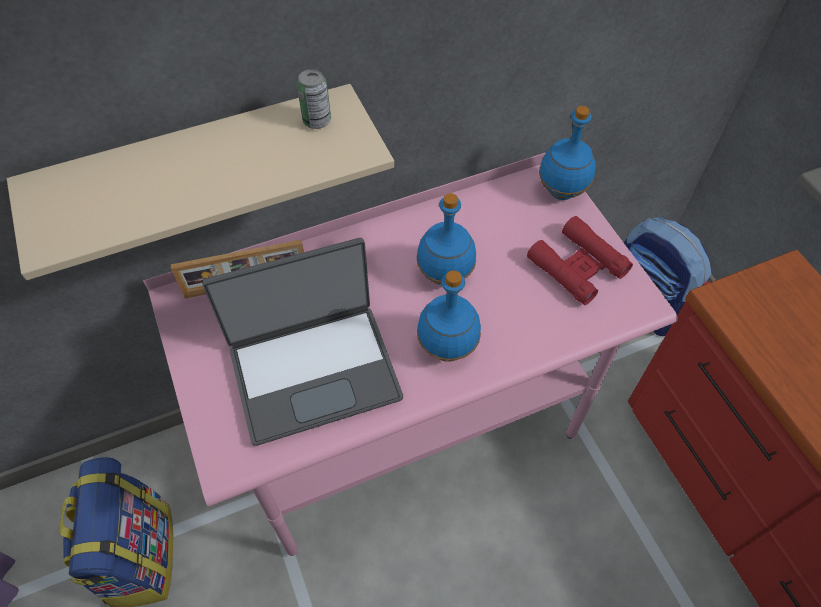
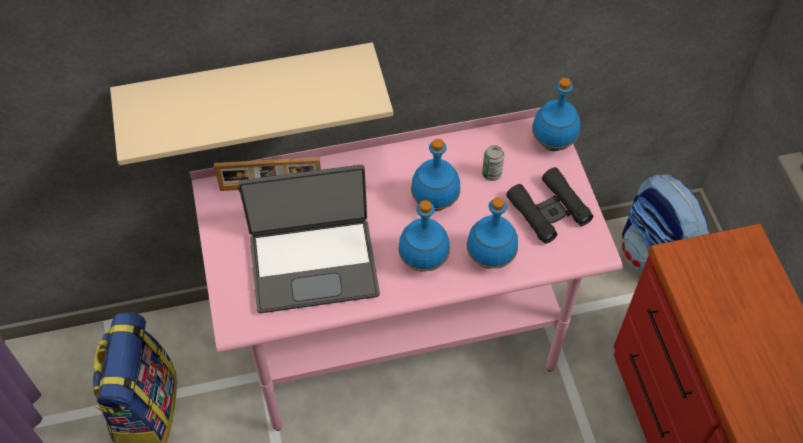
camera: 10 degrees right, 0 degrees up
(317, 121) = (341, 71): can -> can (491, 174)
(526, 332) = (491, 259): none -> blue bottle
(577, 266) = (548, 210): red binoculars -> black binoculars

